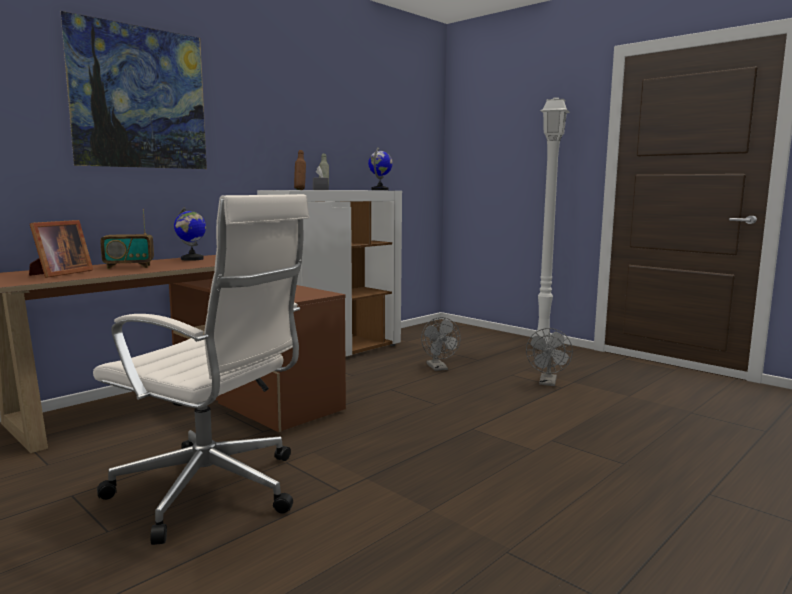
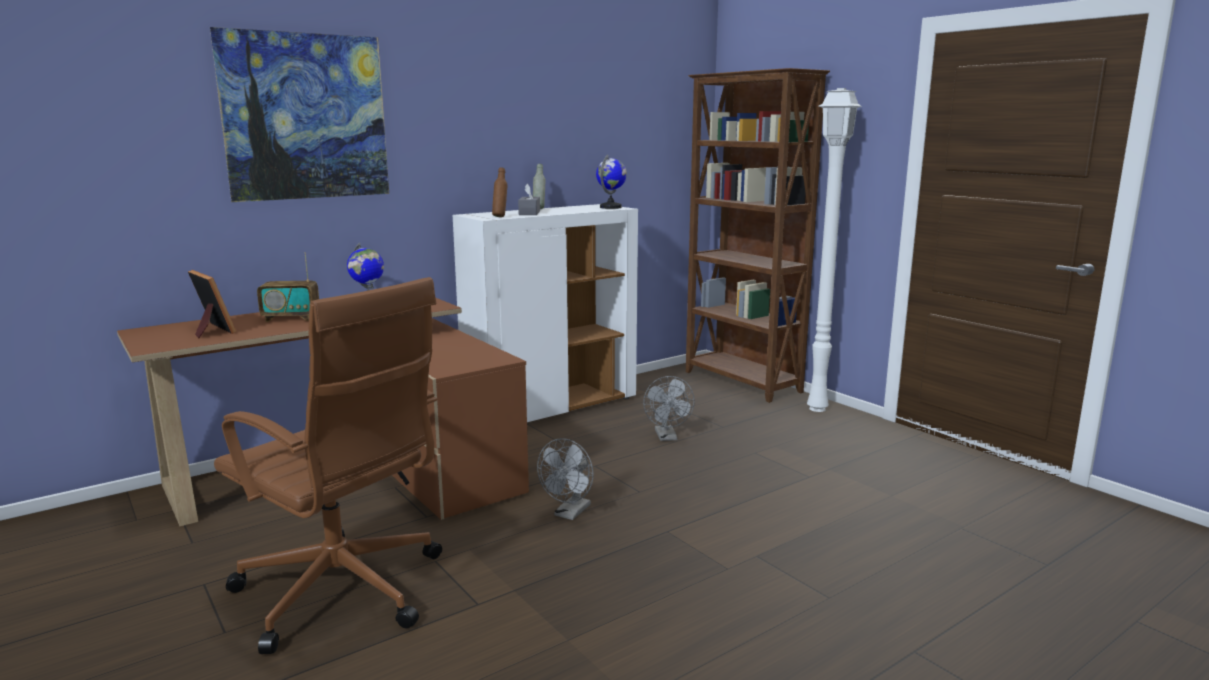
camera: 10 degrees right, 5 degrees up
(59, 274) = (211, 331): picture frame -> picture frame turned 75 degrees counterclockwise
(212, 491) = (343, 592): white office chair -> brown office chair
(477, 332) = (742, 382): none -> brown bookcase
(548, 383) = (794, 469): grey fan -> grey fan (570, 513)

